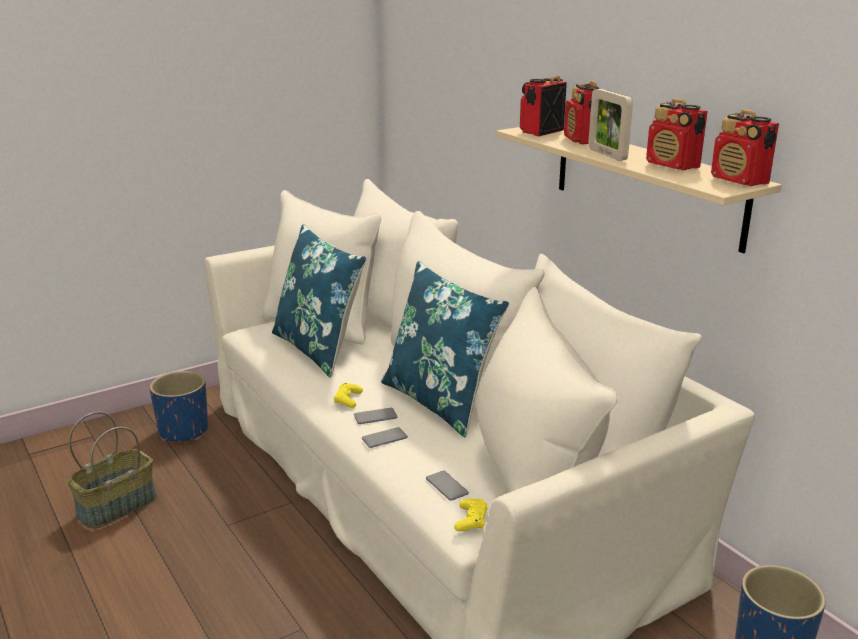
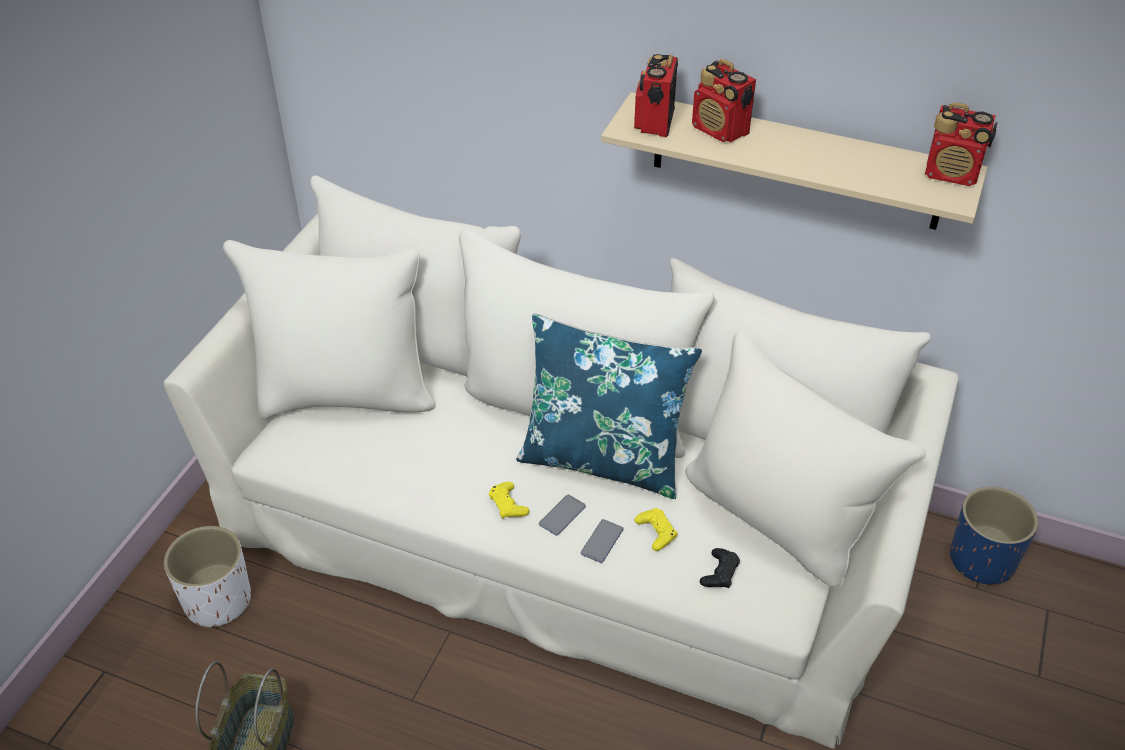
camera: 35 degrees left, 20 degrees up
(184, 431) = (218, 600): blue planter -> white planter
(319, 349) = (392, 441): blue pillow -> none
(447, 486) = (720, 573): phone -> black game controller
(471, 520) = (778, 602): yellow game controller -> yellow game controller (656, 532)
(607, 154) = (781, 158): picture frame -> none
(673, 165) = (865, 162): radio -> none

